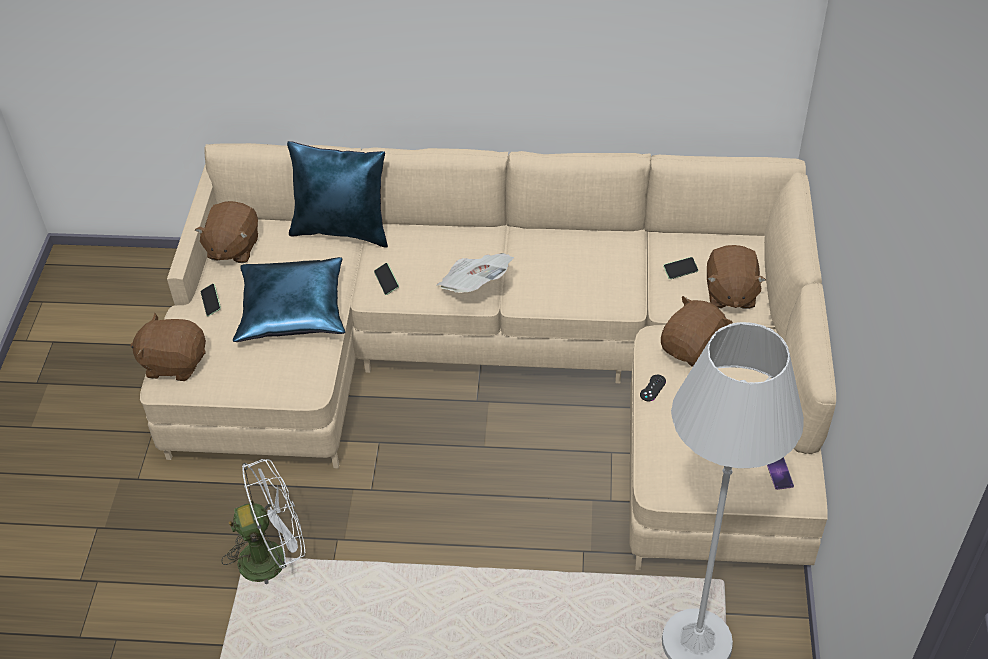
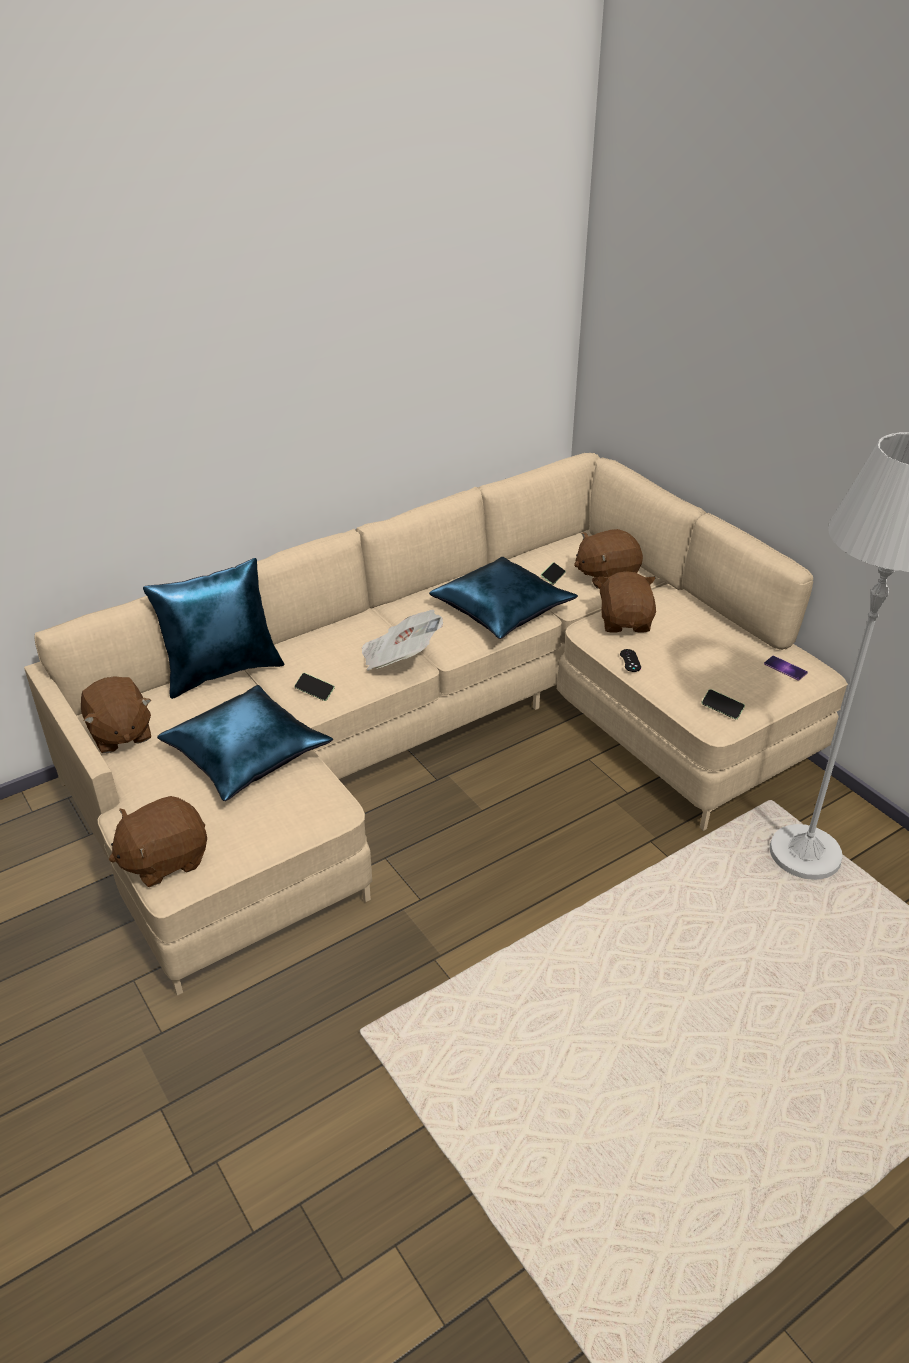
camera: 40 degrees left, 10 degrees down
(211, 303) = (149, 788): phone -> phone (722, 708)
(273, 556) = (388, 1012): white fan -> none
(603, 281) = (502, 609): none -> blue pillow
(730, 293) = (606, 576): brown plush toy -> brown plush toy turned 105 degrees clockwise

